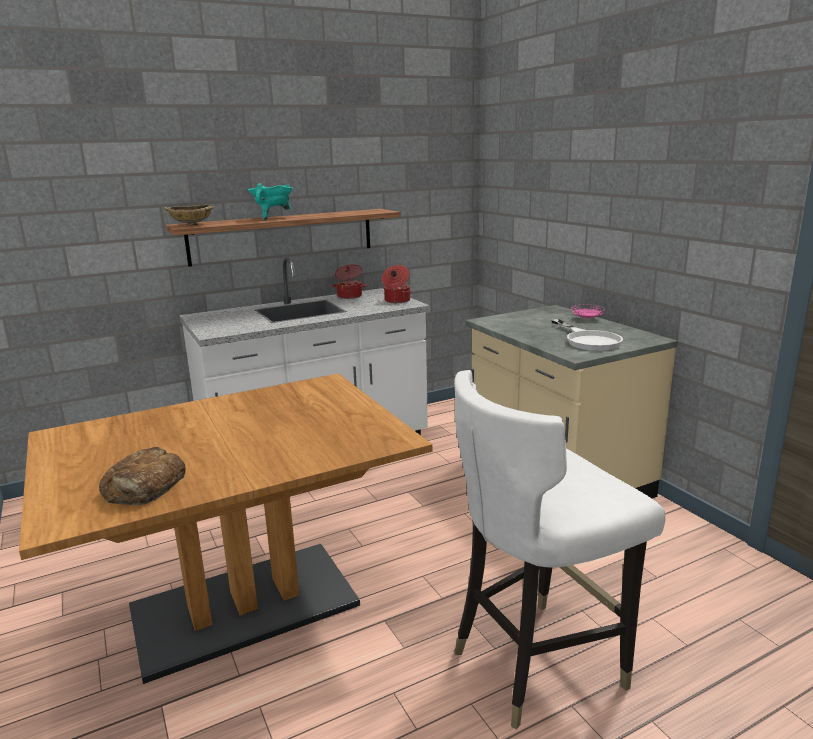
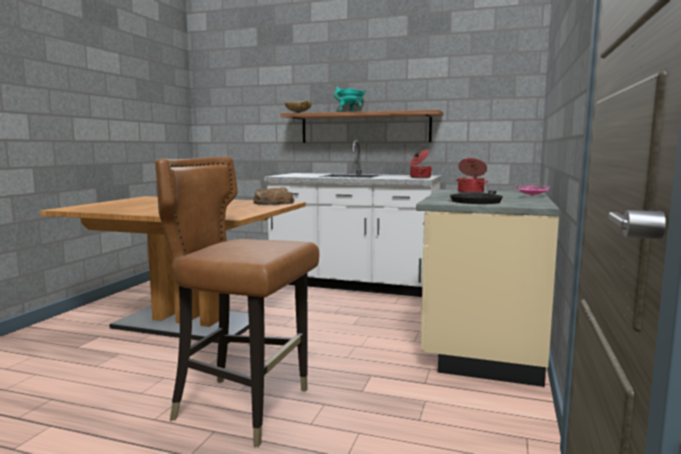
camera: 45 degrees right, 10 degrees down
(144, 486) = (113, 208): bread -> bread (272, 203)
(349, 296) = (402, 175): cooking pot -> cooking pot (471, 192)
(537, 662) = (243, 407): white chair -> brown chair
(588, 340) = (478, 200): white frying pan -> black frying pan

